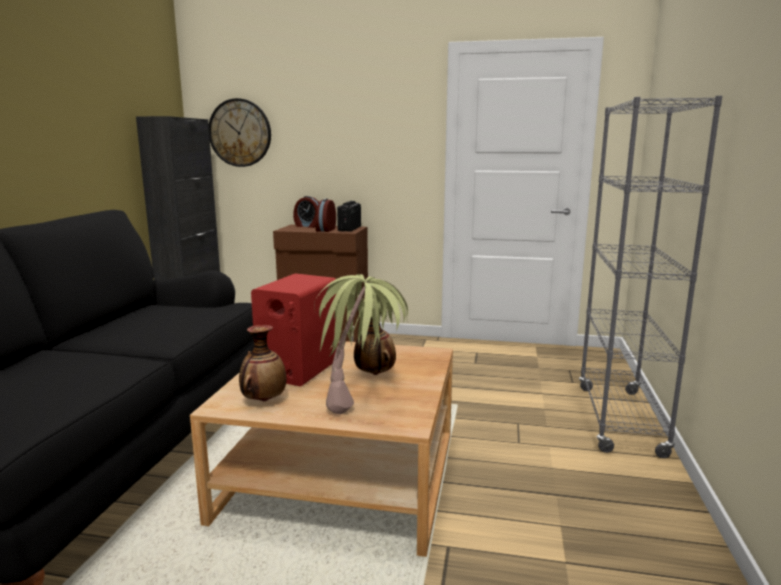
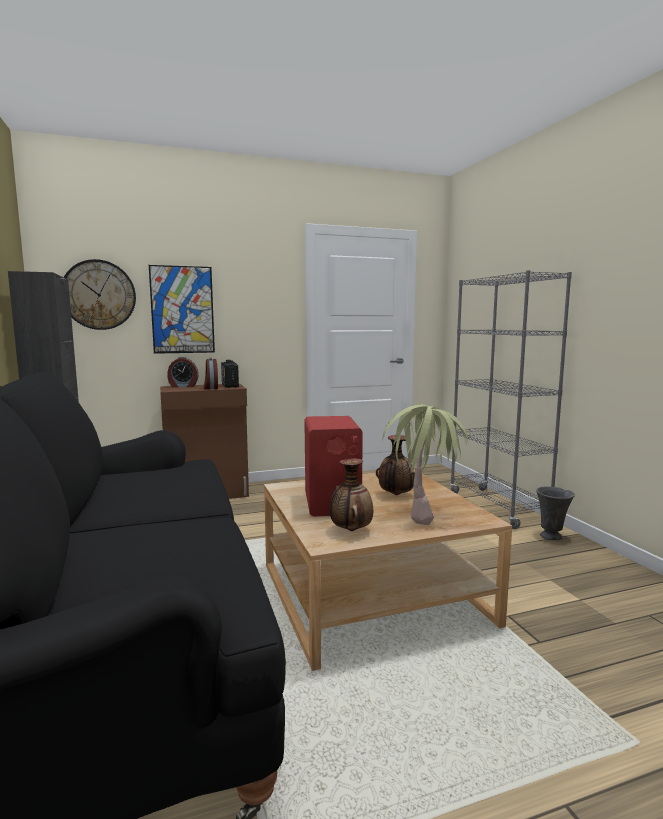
camera: 30 degrees left, 5 degrees down
(313, 147) = (182, 310): none -> picture
(643, 476) = (551, 537): none -> grey vase

